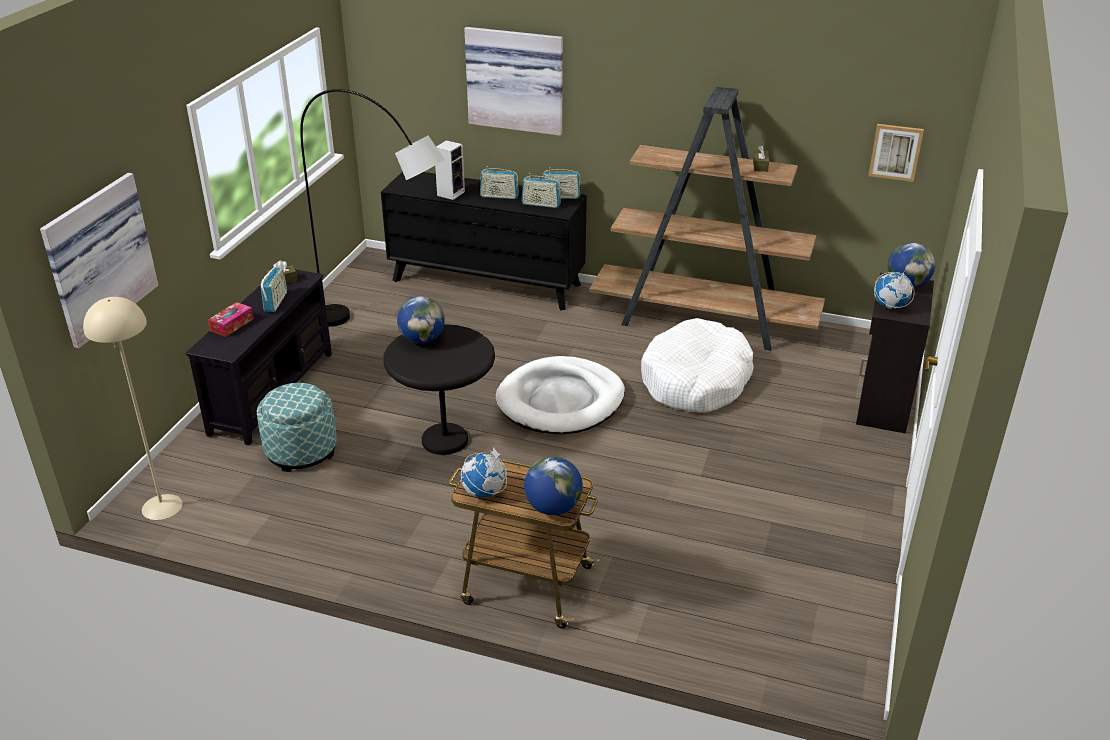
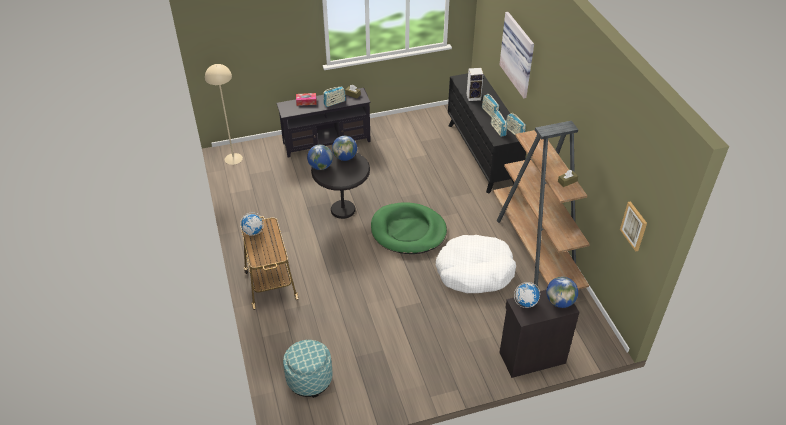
camera: 55 degrees right, 10 degrees up
(97, 258) = (240, 45): picture -> none
(301, 450) = (297, 173): ottoman -> ottoman (309, 379)
(387, 333) = (404, 148): grey floor lamp -> none
(553, 508) = (258, 256): globe -> globe (320, 167)
(561, 401) = (408, 231): white dog bed -> green dog bed

